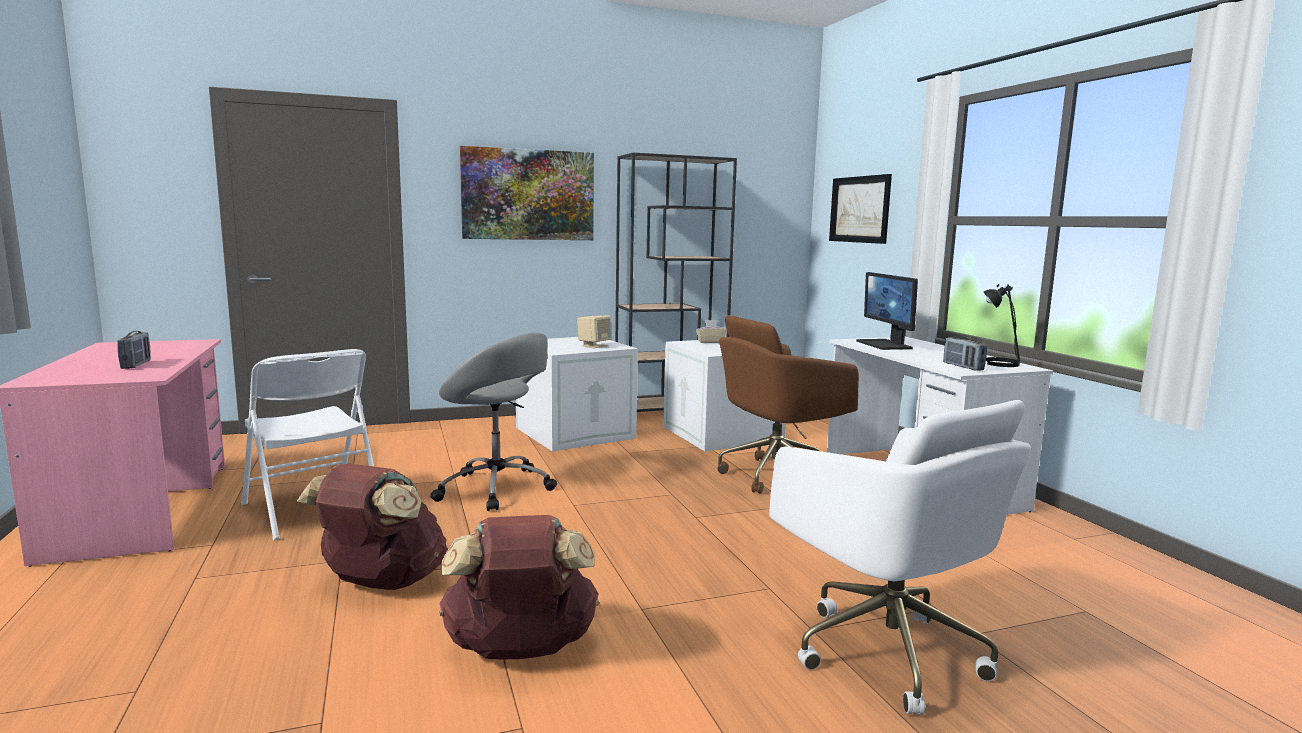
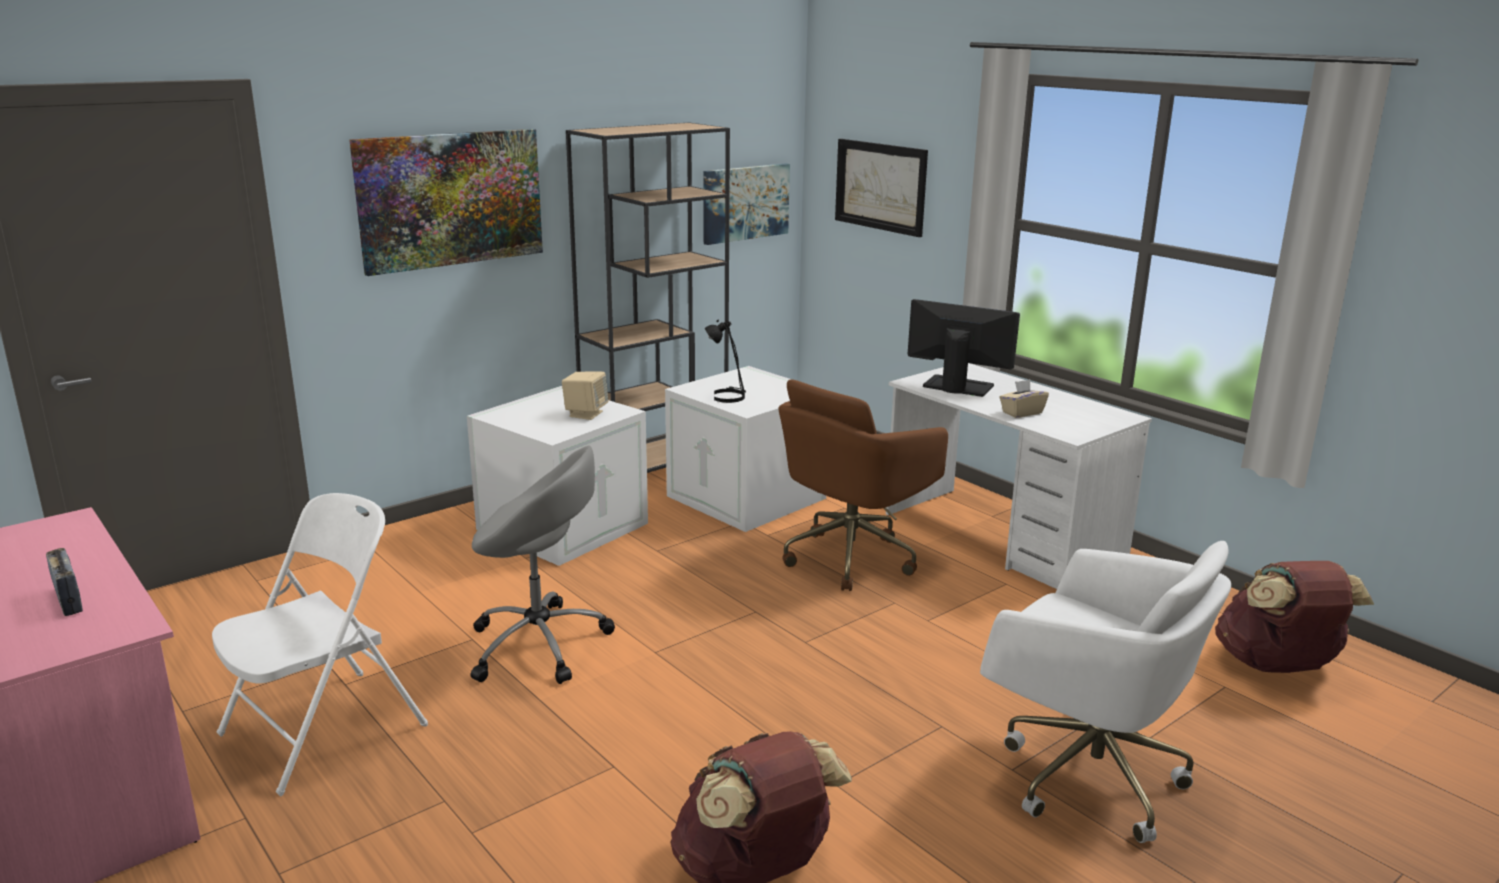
camera: 20 degrees left, 10 degrees up
(311, 509) = (324, 730): white chair -> white chair turned 75 degrees counterclockwise
(381, 583) = (525, 821): brown backpack -> brown backpack (1277, 666)
(710, 342) = (721, 382): beige tissue box -> beige tissue box (1021, 413)
(761, 226) = (745, 203): none -> picture
(885, 345) = (957, 386): monitor -> monitor turned 150 degrees clockwise
(963, 367) = (1067, 426): radio -> none
(1000, 363) = (1096, 411): black table lamp -> black table lamp (727, 396)

